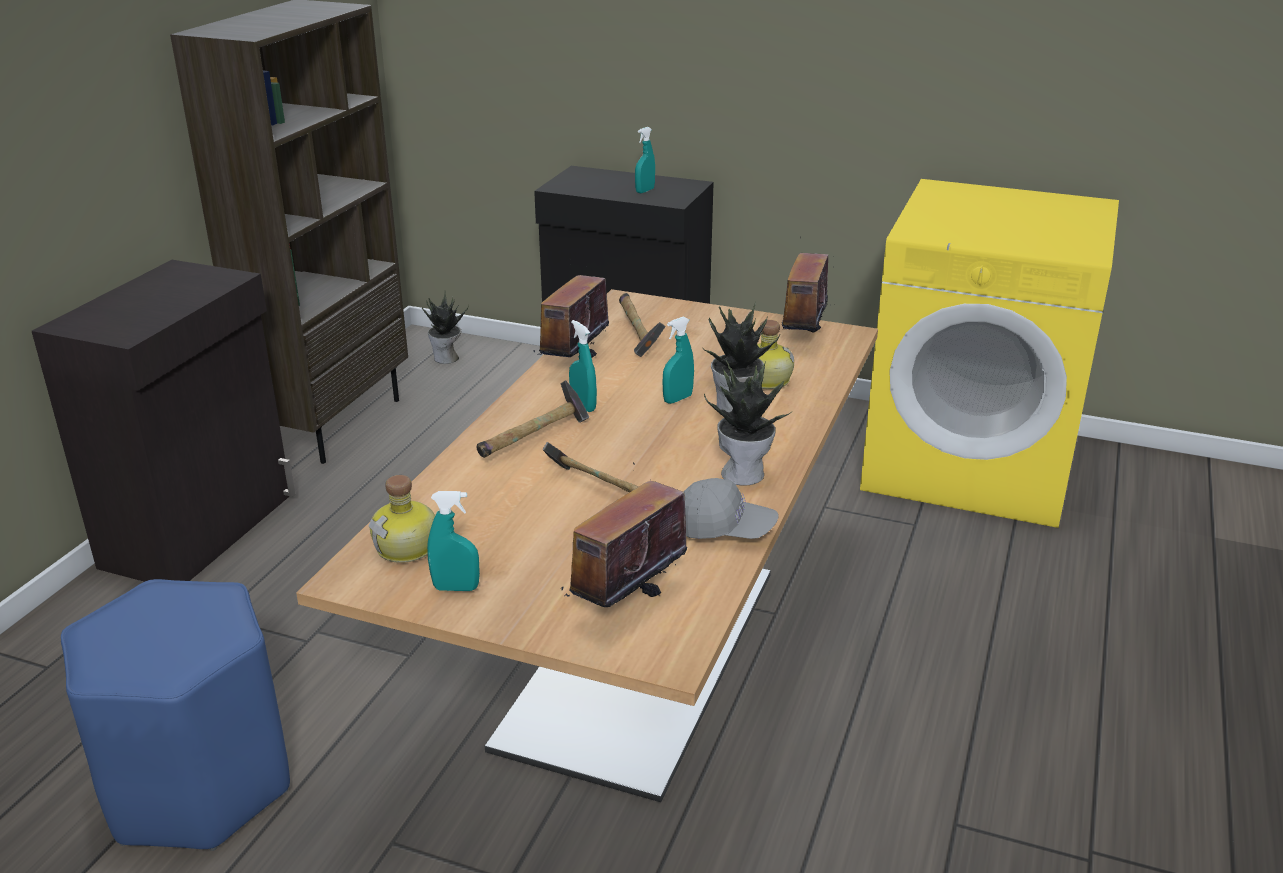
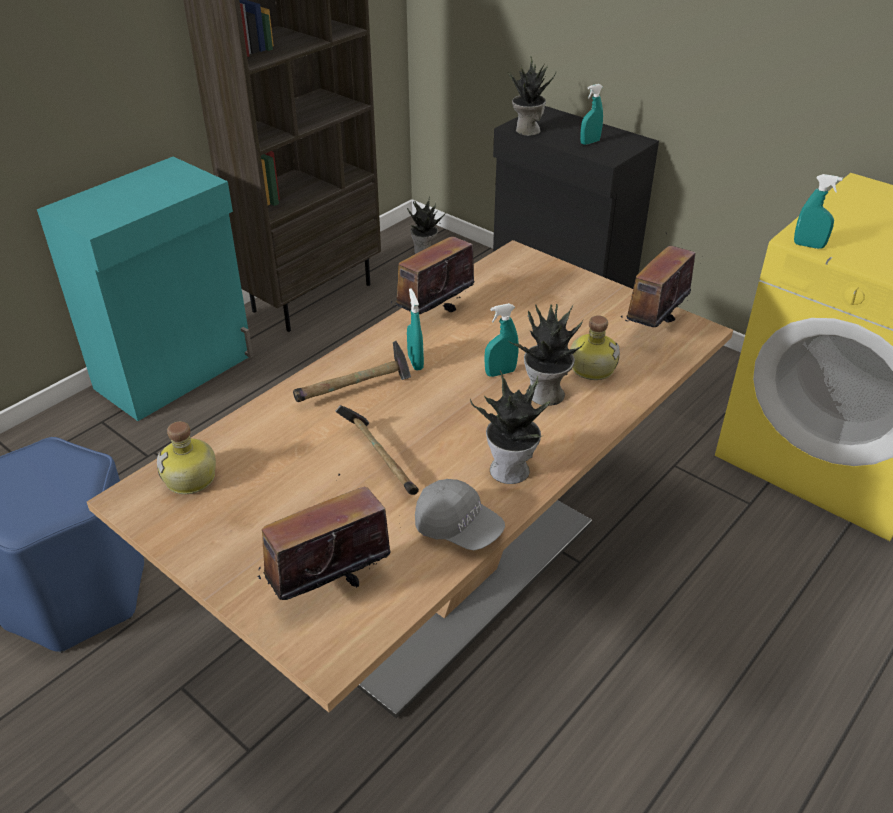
camera: 20 degrees right, 10 degrees up
(202, 530) = (177, 372): black cabinet -> turquoise cabinet
(456, 588) = (203, 531): turquoise spray bottle -> turquoise spray bottle (808, 245)
(571, 188) = (526, 130): none -> potted plant
(636, 334) = (505, 293): hammer -> none

